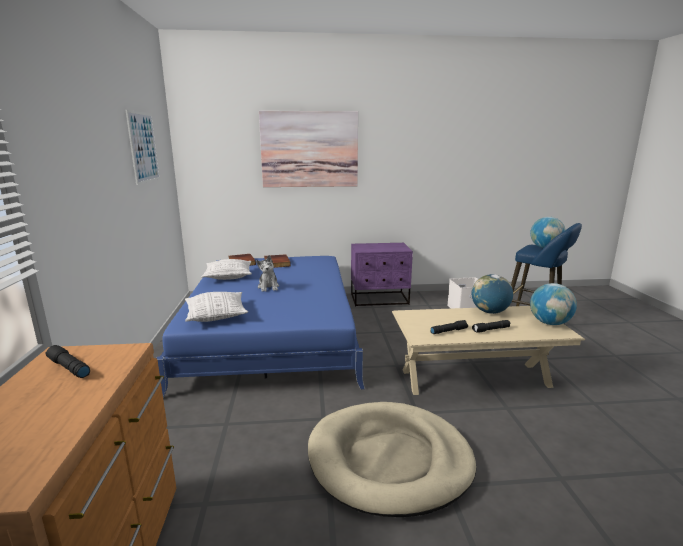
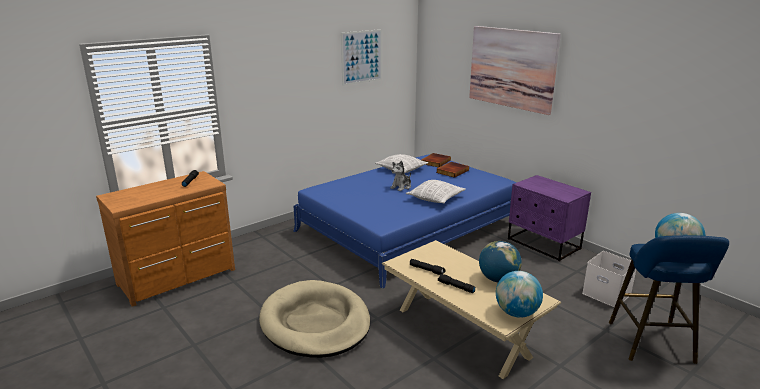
camera: 55 degrees right, 5 degrees up
(216, 315) = (337, 192): pillow -> pillow (435, 198)

